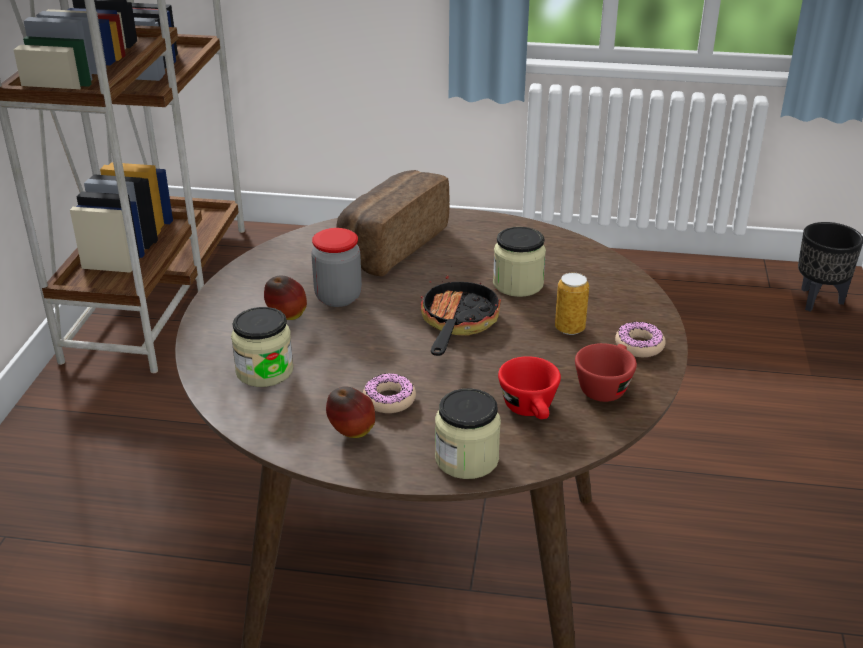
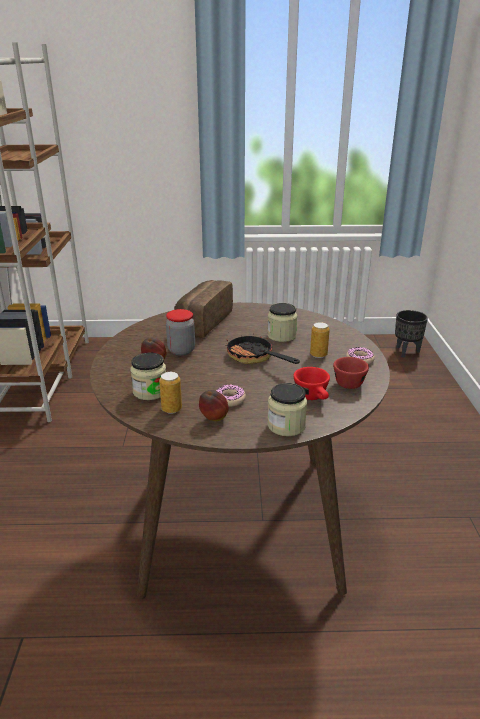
camera: 10 degrees left, 5 degrees down
(289, 407) = (171, 409): none -> can
(456, 324) = (254, 358): frying pan -> frying pan turned 45 degrees counterclockwise

